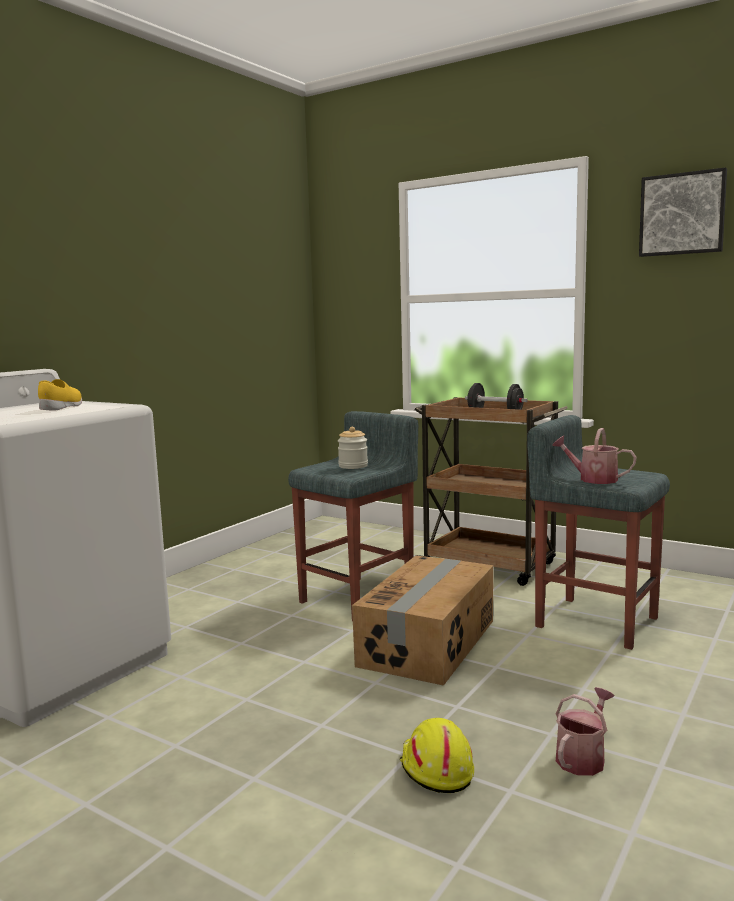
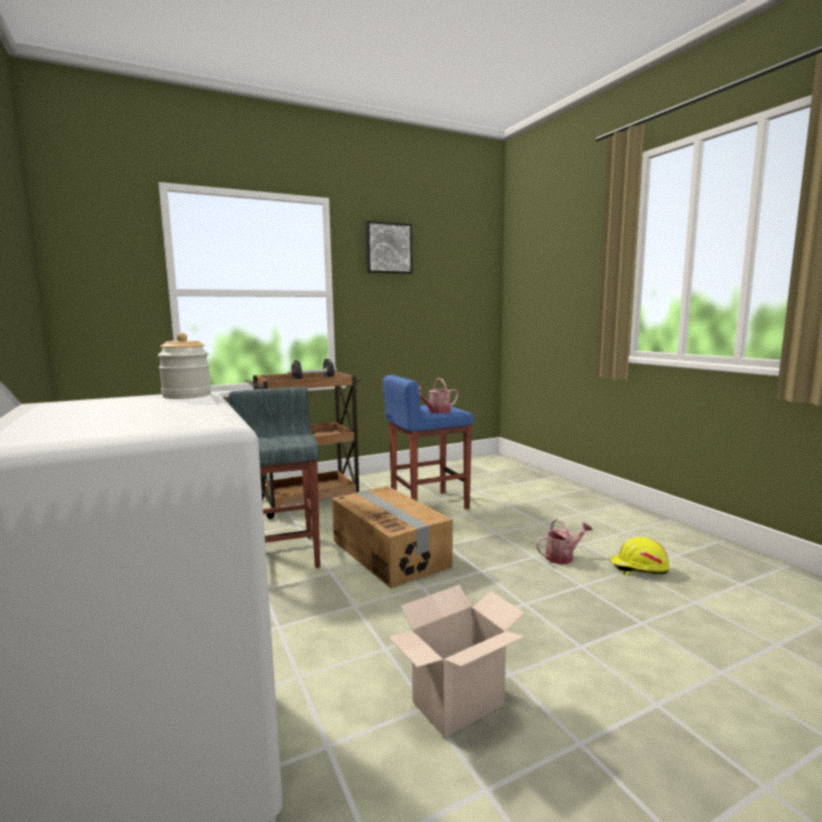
camera: 60 degrees left, 0 degrees up
(62, 407) = (129, 405): yellow shoe -> none
(184, 761) = (457, 706): none -> cardboard box
(353, 466) = (278, 436): jar -> jar (187, 396)
(435, 769) = (546, 600): yellow hard hat -> yellow hard hat (638, 568)
(583, 757) = (562, 557): watering can -> watering can turned 90 degrees clockwise
(595, 621) = (428, 504): grey stool -> blue stool

